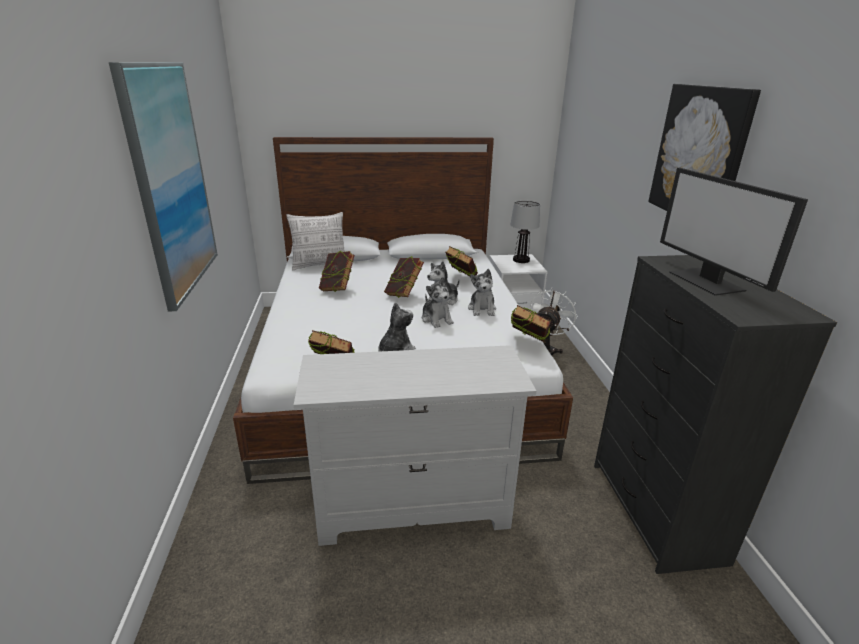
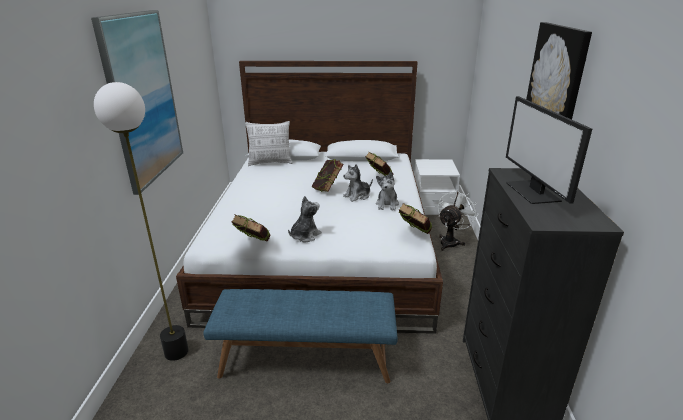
camera: 10 degrees right, 0 degrees up
(240, 518) = (176, 351): none -> floor lamp
(337, 289) = (277, 182): book -> none
(414, 507) = (306, 358): white dresser -> blue bench
(436, 319) = (347, 211): plush toy -> none
(521, 260) = (440, 164): table lamp -> none

